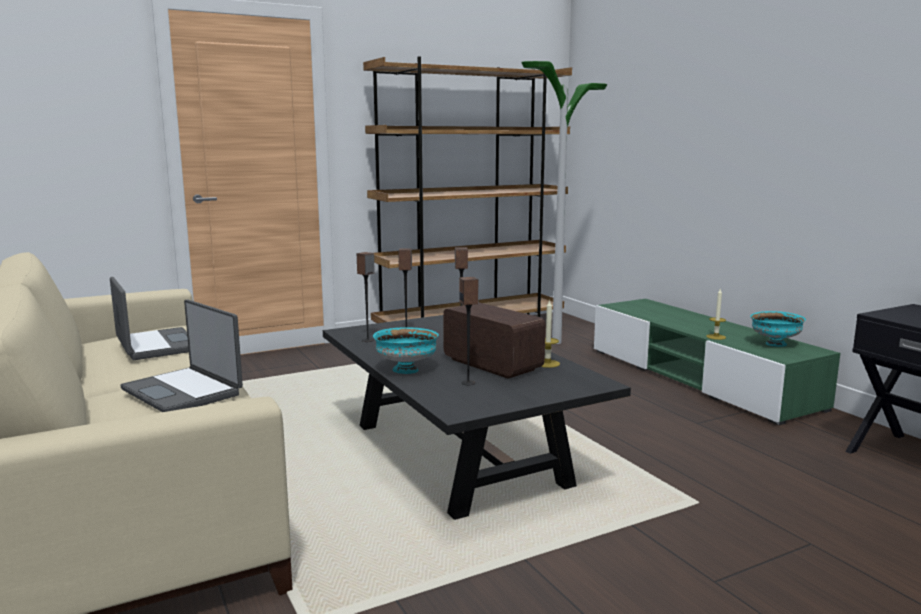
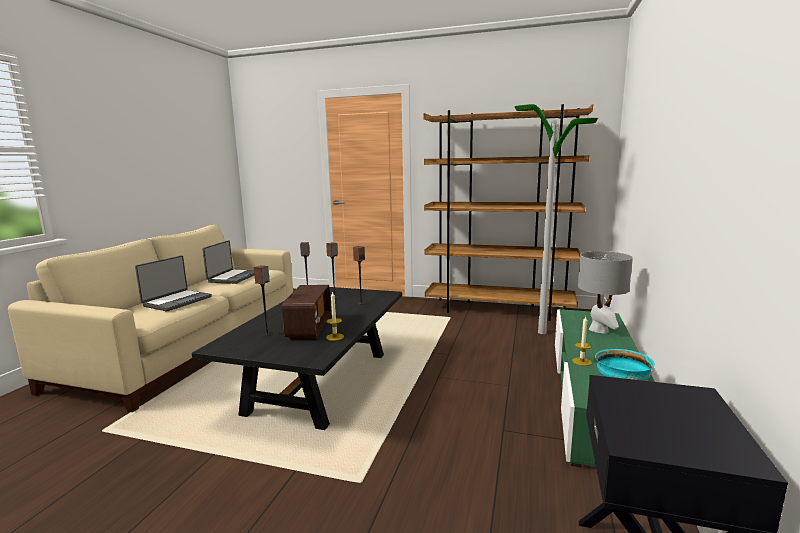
camera: 45 degrees right, 0 degrees up
(184, 392) = (177, 301): laptop -> laptop turned 150 degrees counterclockwise
(405, 370) = (270, 317): turquoise bowl -> none
(667, 313) = (599, 330): none -> grey table lamp

